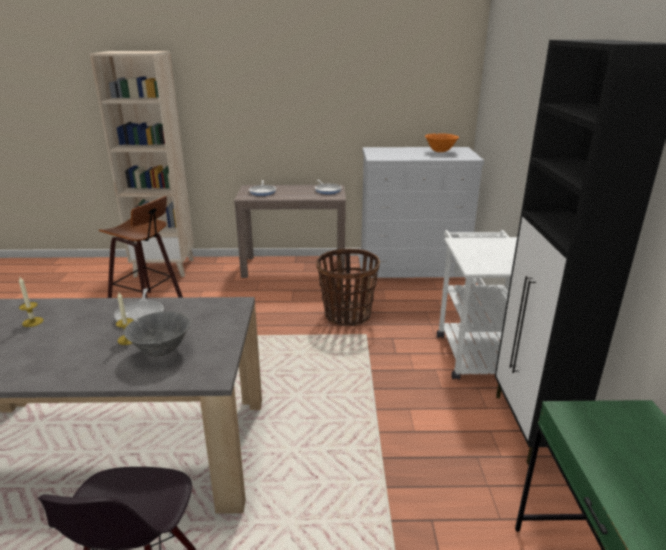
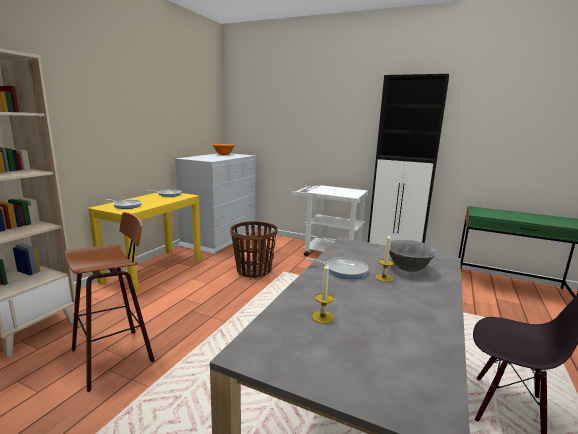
camera: 65 degrees left, 10 degrees down
(294, 266) = (154, 269): brown console table -> yellow console table

